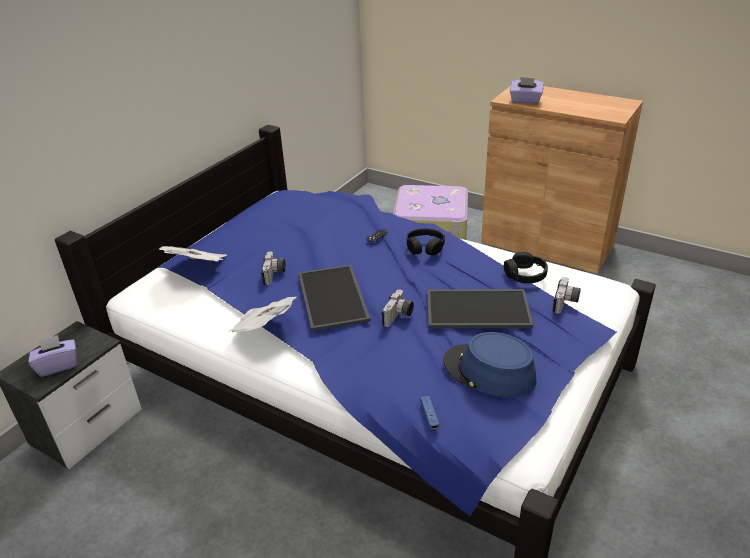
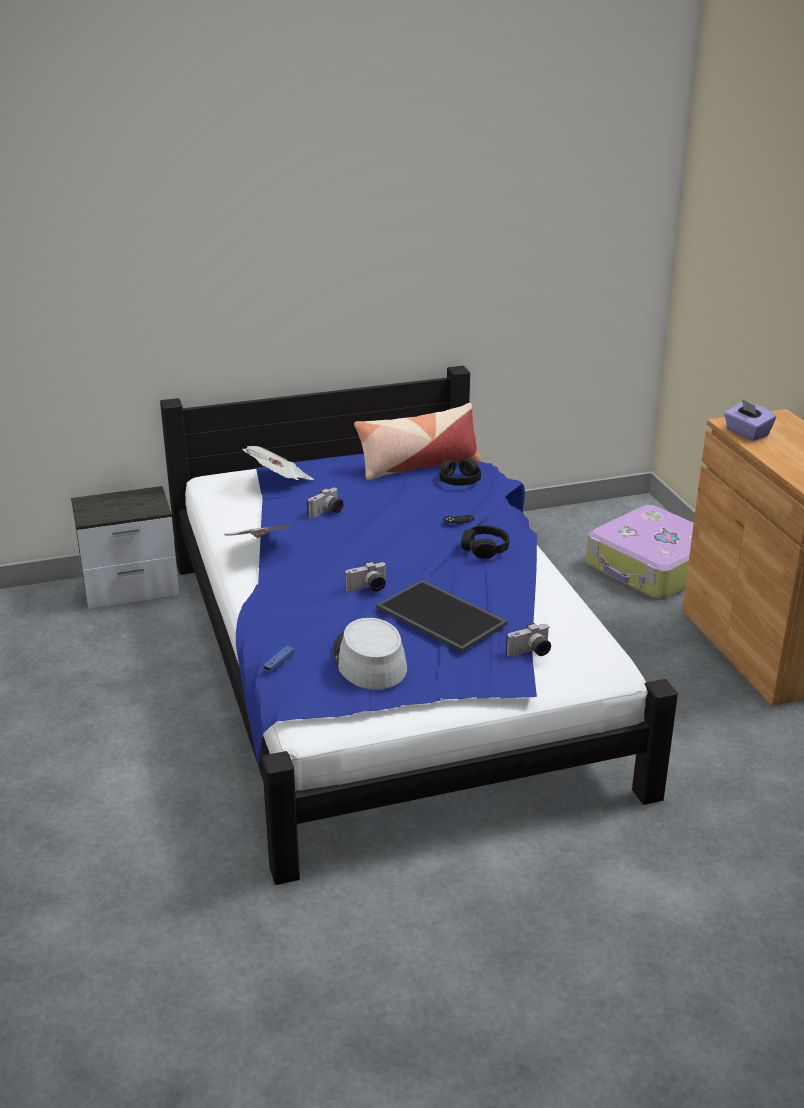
camera: 40 degrees right, 5 degrees down
(58, 365) = (113, 511): purple tissue box -> none
(287, 212) = (418, 466): none -> pillow
(334, 297) = (342, 550): tray -> none
(488, 371) = (368, 660): blue hat -> grey hat
(525, 275) = (540, 614): black headphones -> black headphones (459, 480)

